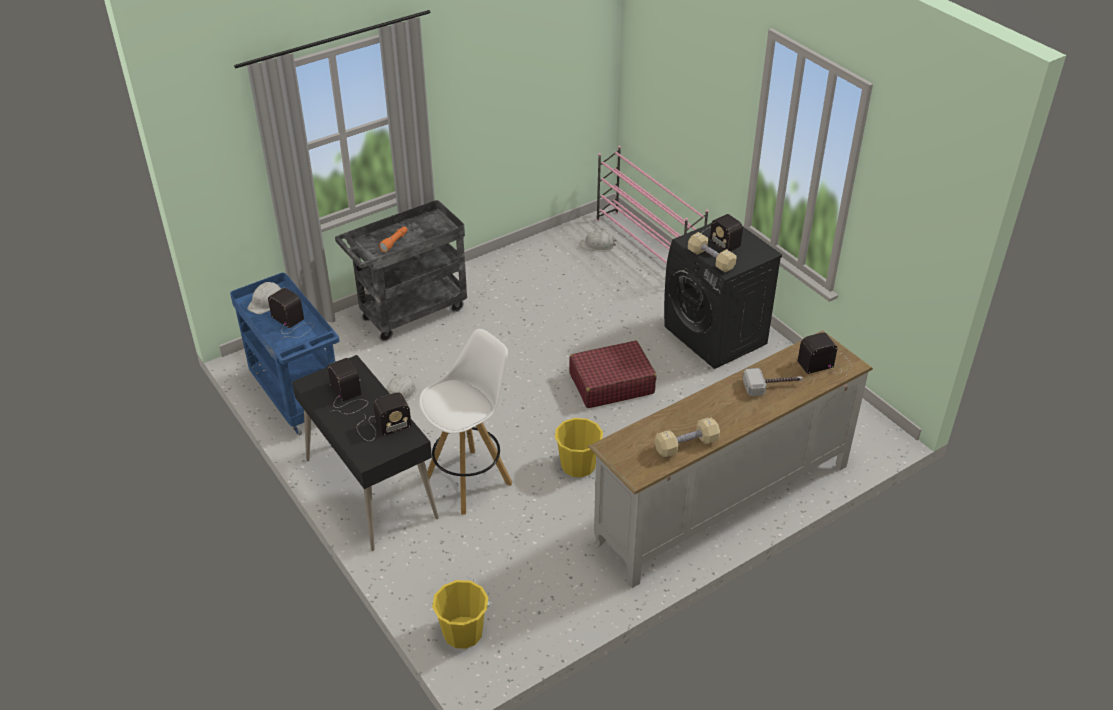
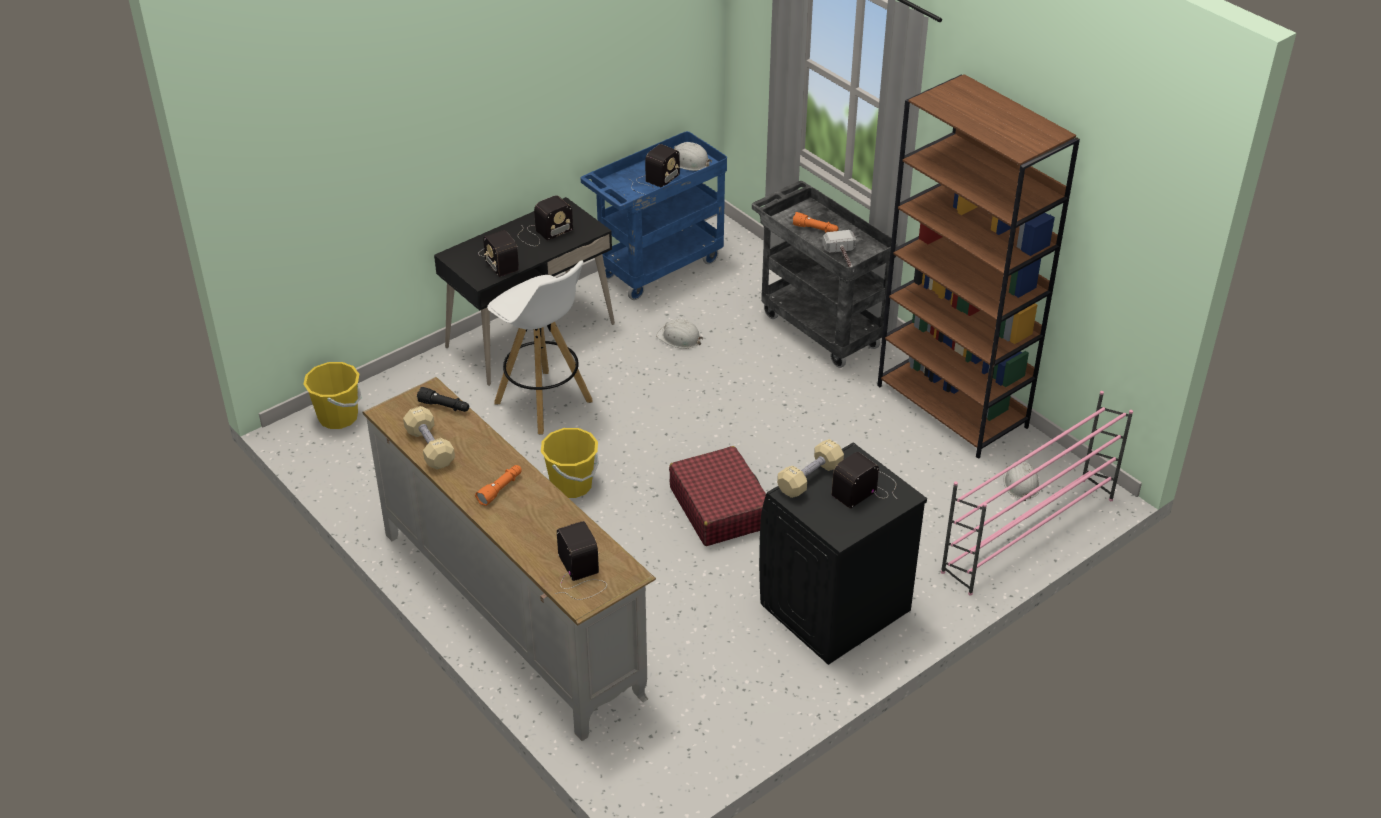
camera: 85 degrees right, 0 degrees up
(515, 262) = (953, 406): none -> brown bookcase
(632, 437) = (444, 406): none -> black flashlight
(736, 403) = (500, 489): none -> orange flashlight
(773, 385) = (534, 522): hammer -> hammer (844, 259)

